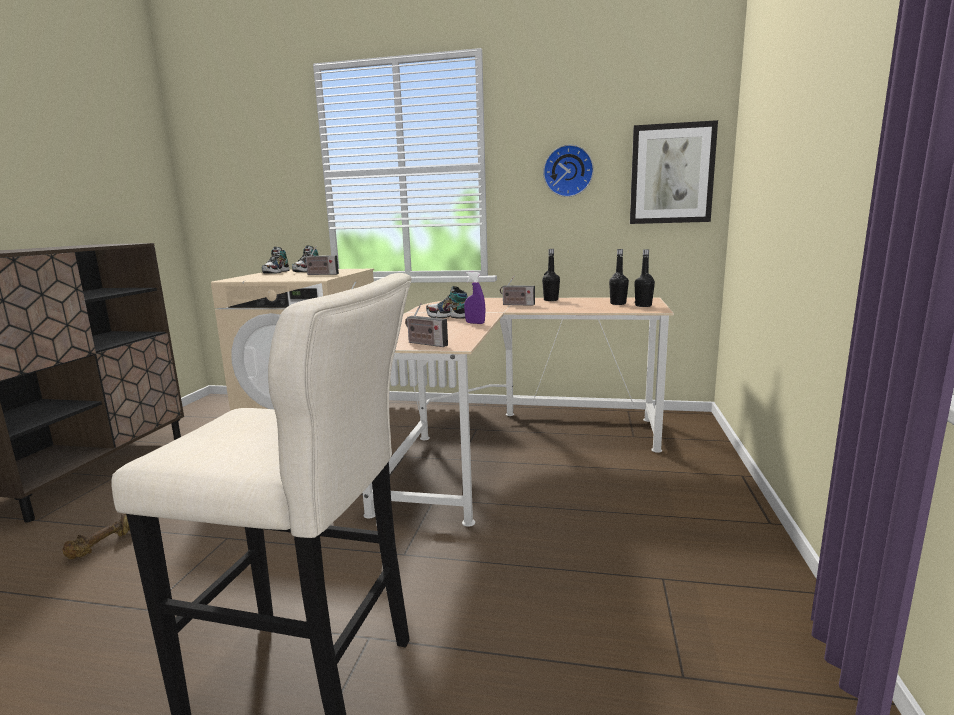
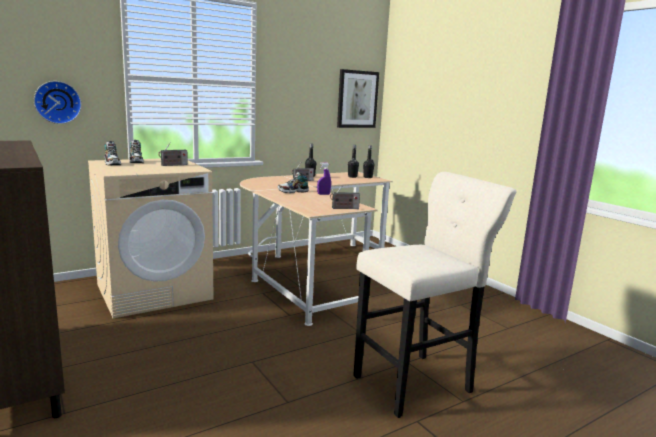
camera: 45 degrees left, 0 degrees up
(106, 544) = (175, 396): brown dumbbell -> none
(568, 171) = (305, 92): wall clock -> wall clock (57, 102)

